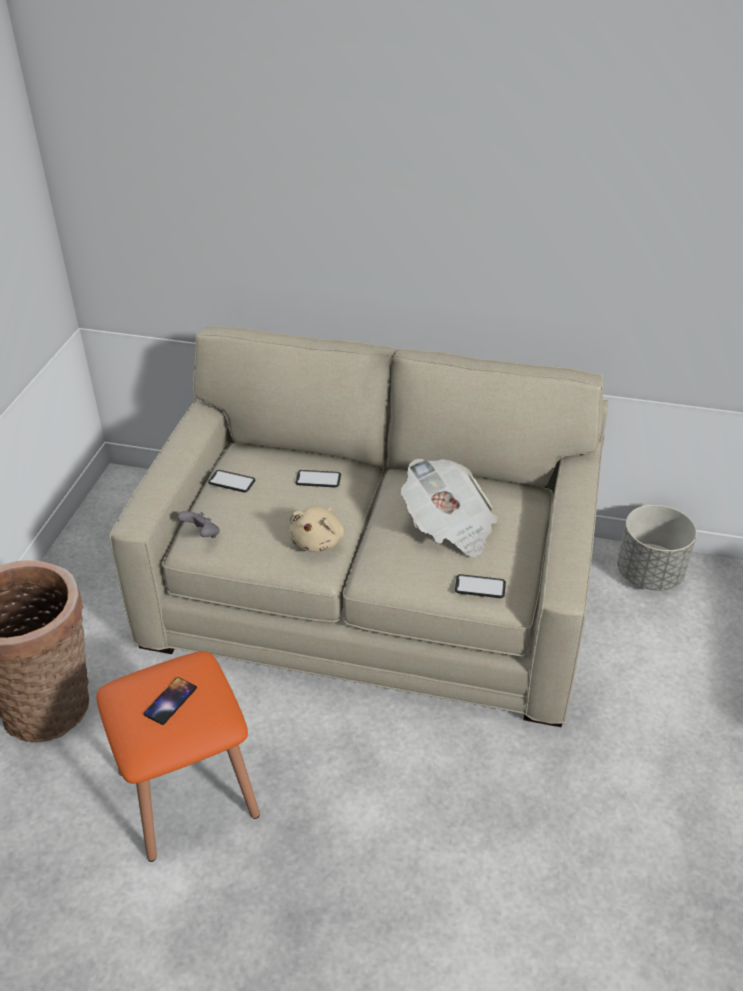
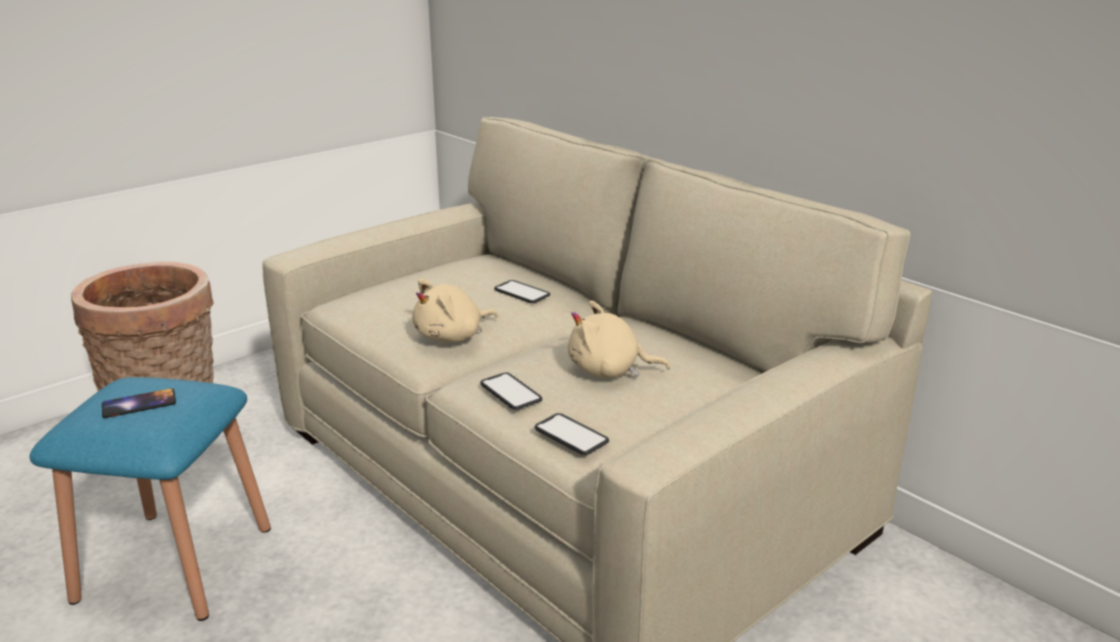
camera: 35 degrees right, 15 degrees down
(188, 793) = (175, 563): orange stool -> blue stool
(202, 534) = (354, 296): grey game controller -> none
(231, 482) = (437, 270): phone -> phone (510, 392)
(449, 526) = (609, 371): newspaper -> beige plush toy
(649, 573) = (963, 608): grey planter -> none

